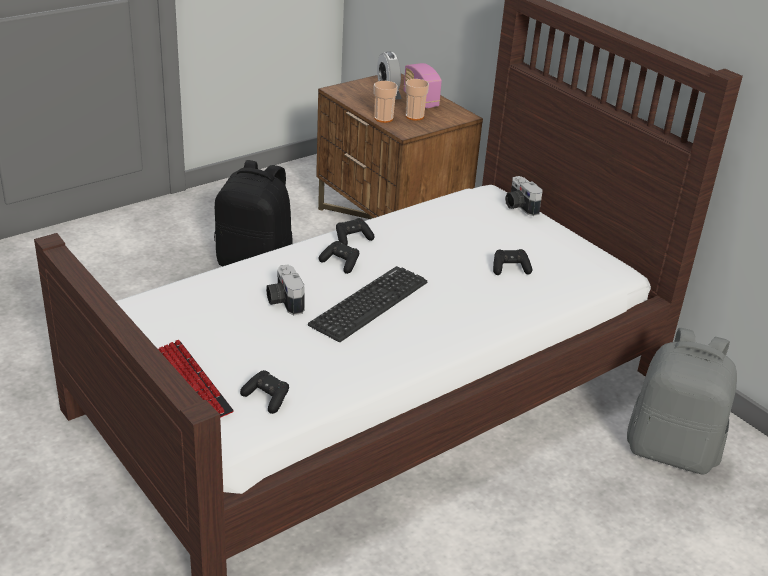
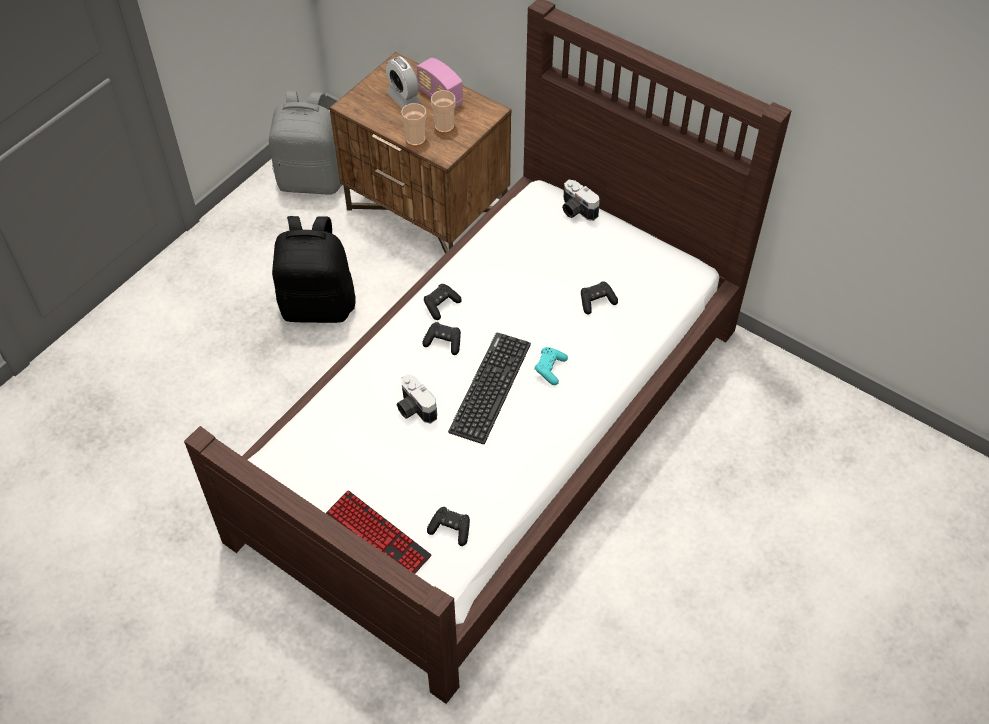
camera: 15 degrees left, 20 degrees up
(438, 304) = (550, 369): none -> turquoise game controller
(672, 450) = (762, 417): grey backpack -> grey backpack (312, 179)

